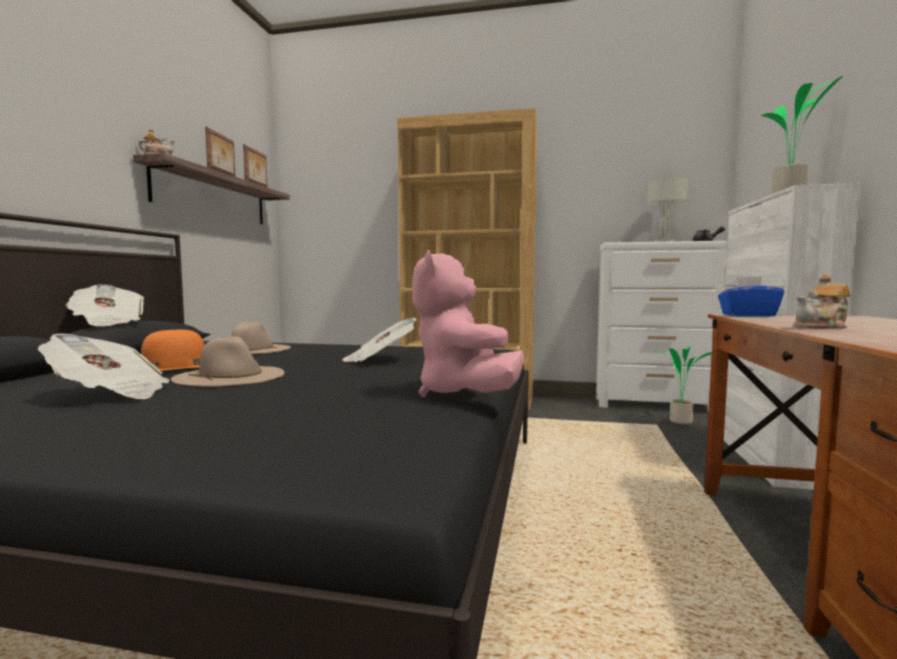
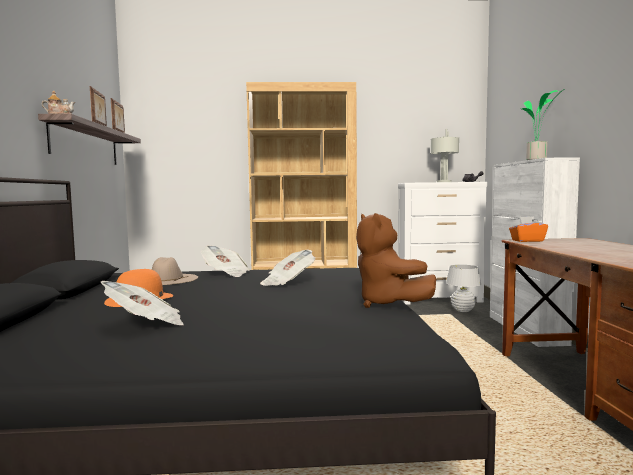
camera: 15 degrees left, 0 degrees up
(108, 323) = (49, 265): newspaper -> newspaper (226, 273)
(230, 376) = (205, 303): beige hat -> none
(462, 394) = (388, 304): pink plush toy -> brown plush toy
(679, 421) = (463, 310): potted plant -> white table lamp
(748, 315) = (527, 241): blue tissue box -> orange tissue box
(822, 327) = (581, 251): teapot -> none

